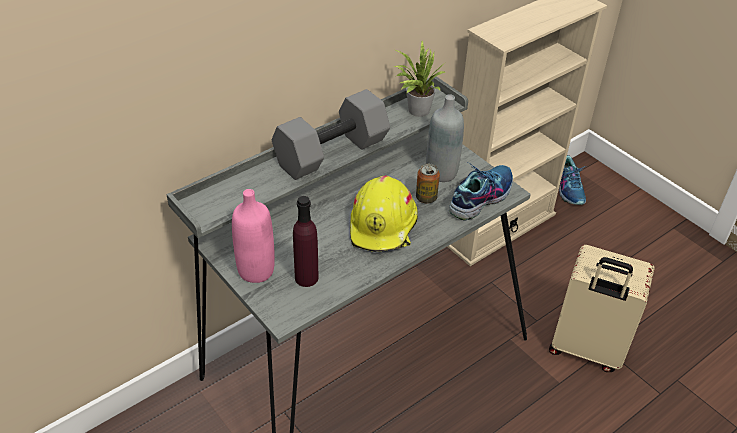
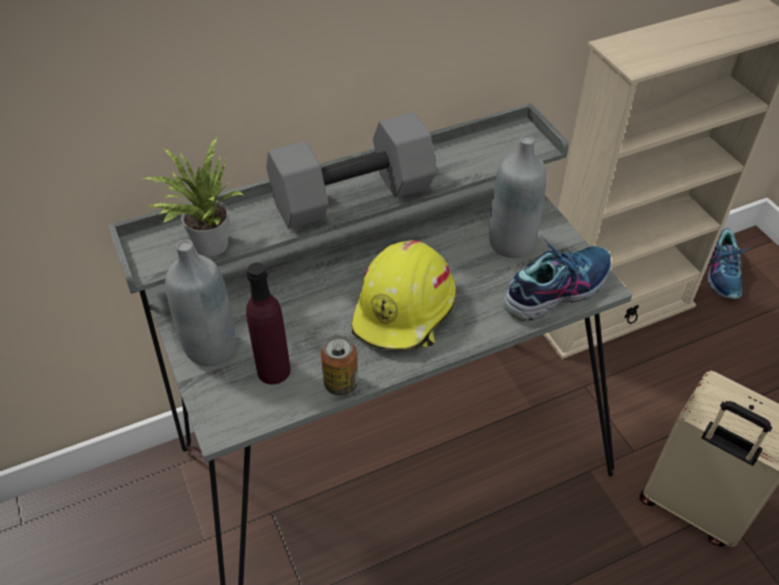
camera: 15 degrees right, 5 degrees up
(256, 270) = (211, 348): pink bottle -> grey bottle
(416, 110) = (490, 150): potted plant -> potted plant (206, 244)
(426, 198) = (478, 278): can -> can (341, 383)

